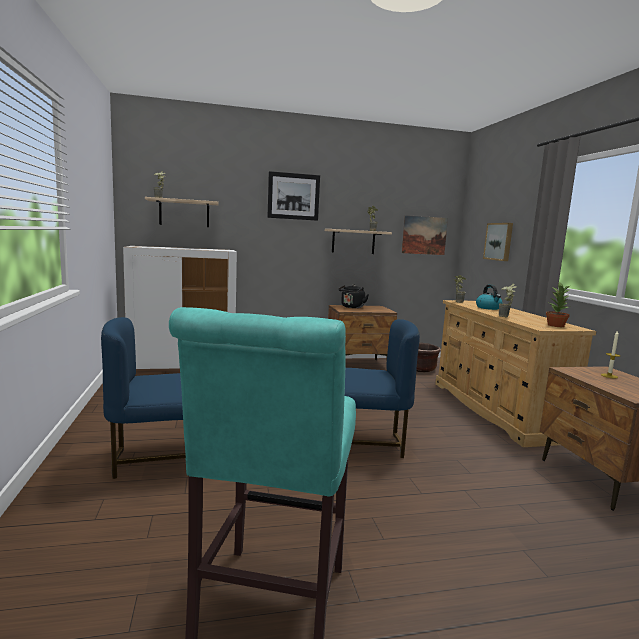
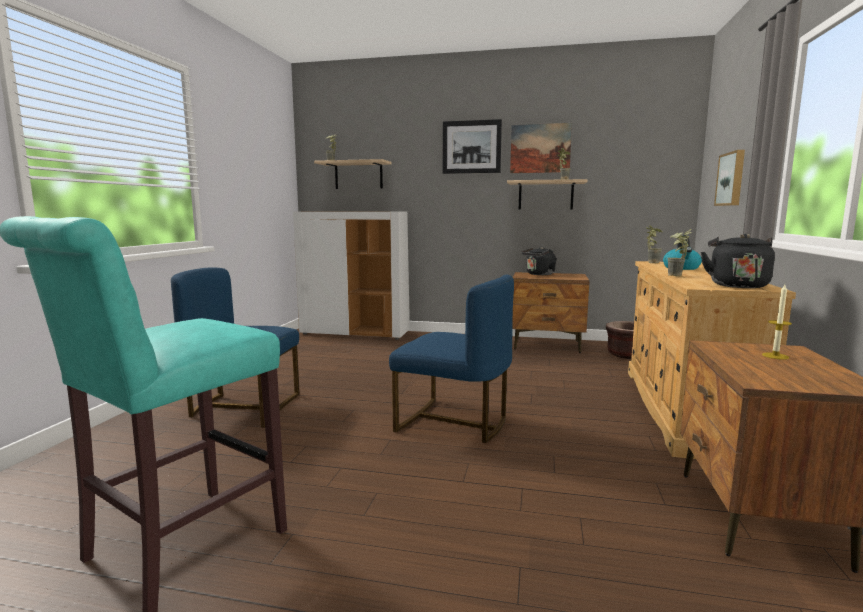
camera: 25 degrees right, 0 degrees up
(424, 235) = (644, 182): picture -> picture (540, 148)
(556, 325) = (736, 285): potted plant -> black kettle

